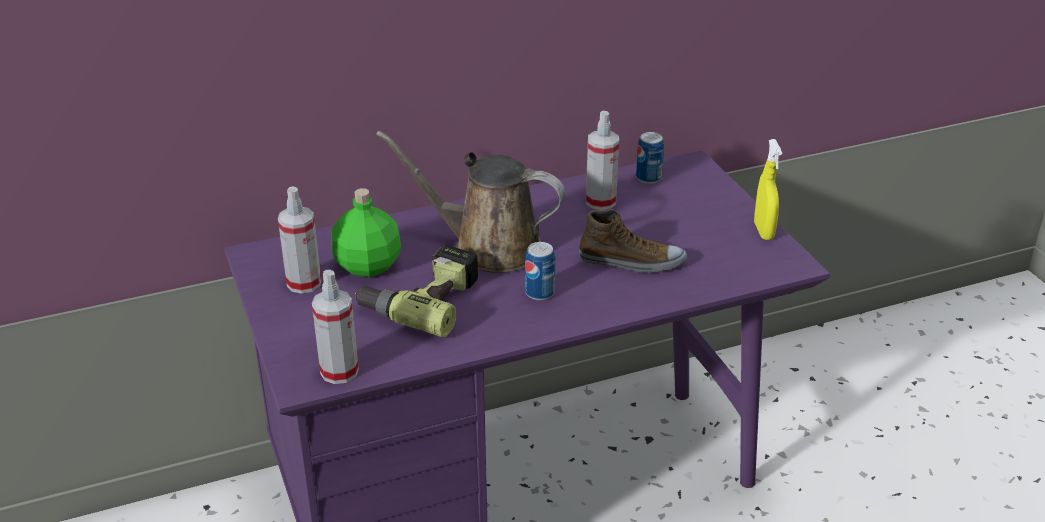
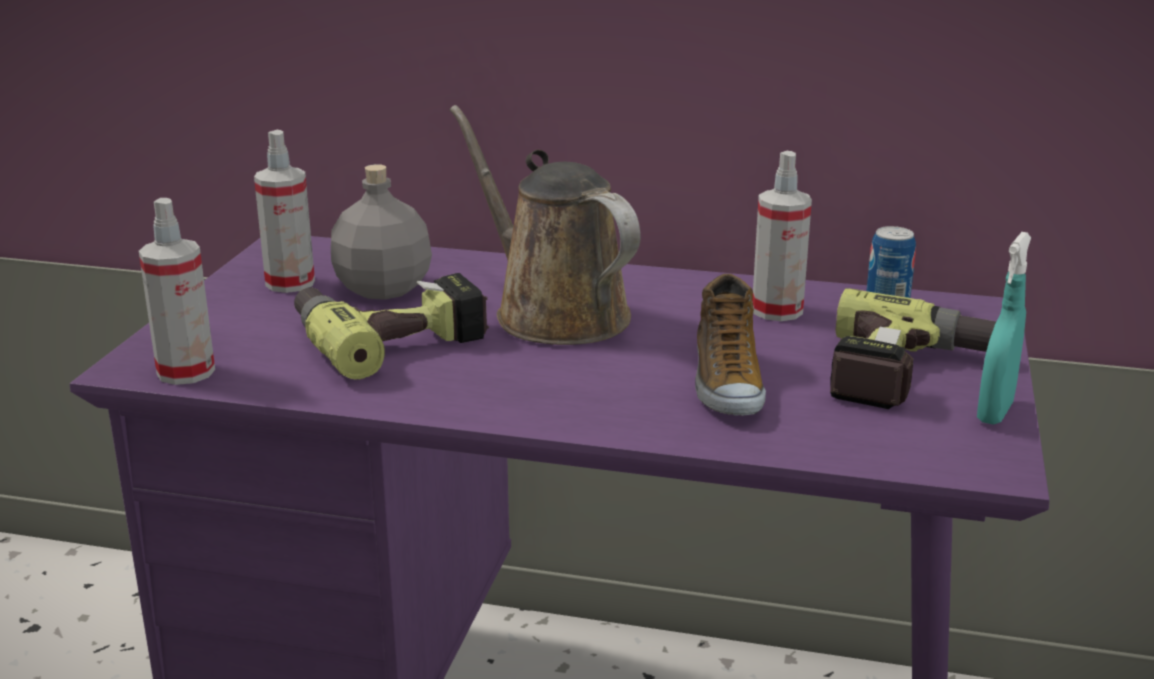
camera: 35 degrees right, 10 degrees down
(368, 266) = (382, 289): green bottle -> grey bottle
(539, 293) = (545, 376): can -> none
(631, 261) = (725, 384): shoe -> shoe turned 45 degrees clockwise
(704, 222) = (906, 374): none -> power drill
(763, 231) = (994, 412): yellow spray bottle -> turquoise spray bottle

